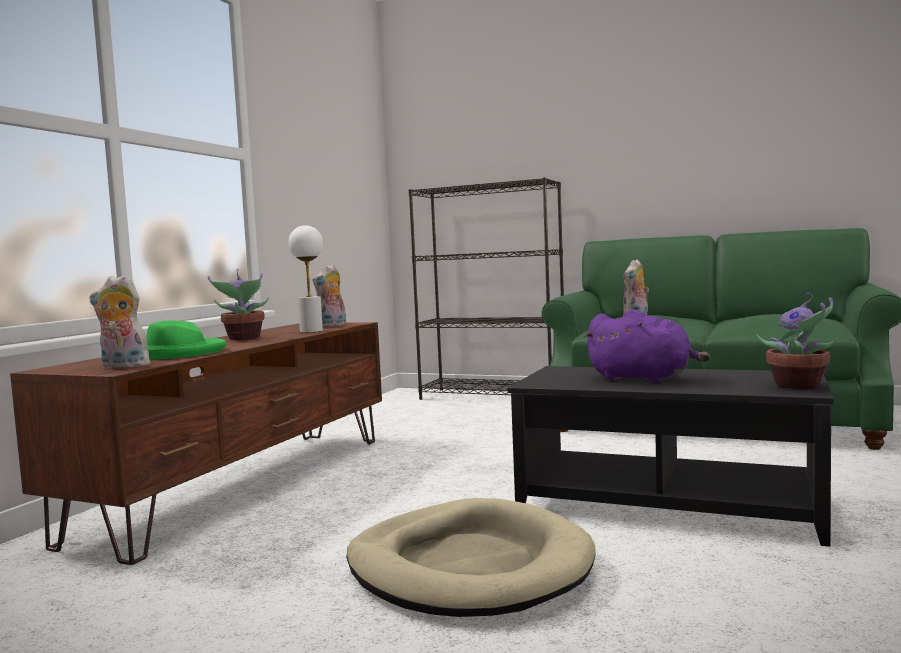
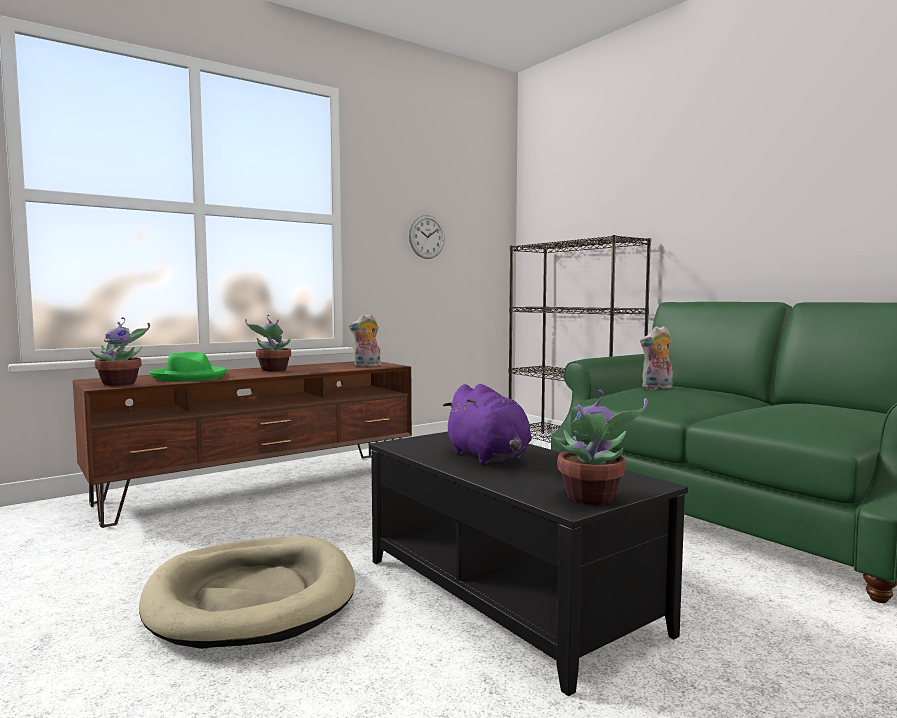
camera: 30 degrees right, 0 degrees up
(122, 366) = (121, 384): plush toy -> potted plant
(311, 331) = (334, 369): white table lamp -> none
(321, 178) = (427, 237): none -> wall clock

